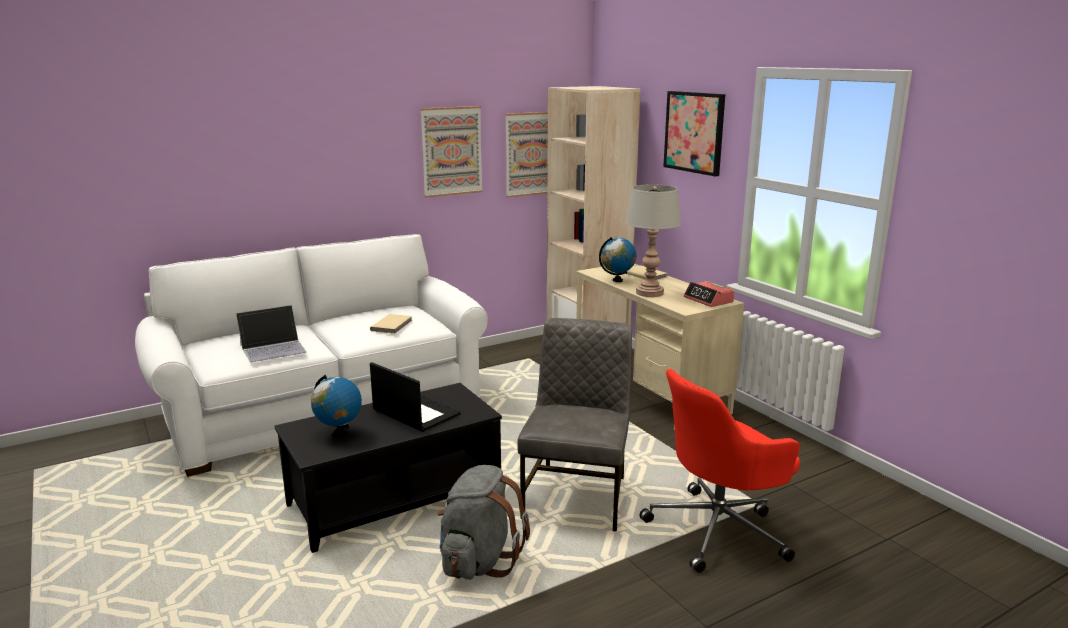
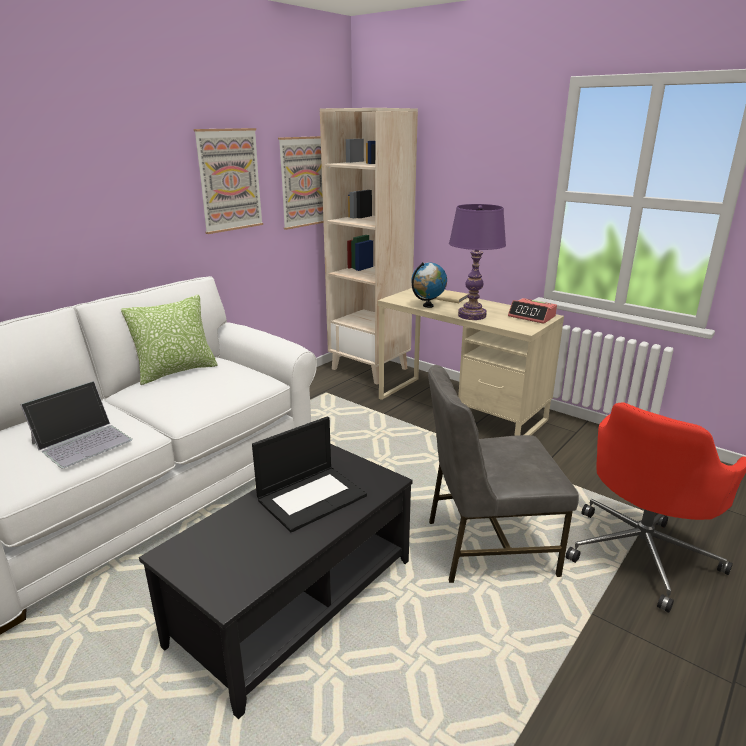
camera: 20 degrees left, 5 degrees up
(339, 434) = (239, 551): globe -> none
(371, 311) = (176, 371): none -> pillow
(393, 325) = (216, 385): beige book -> none
(414, 413) = (312, 497): laptop -> laptop turned 120 degrees clockwise
(479, 561) = (447, 665): grey backpack -> none
(577, 497) = (487, 546): grey chair -> grey chair turned 90 degrees counterclockwise
(649, 293) = (472, 315): grey table lamp -> purple table lamp
(694, 132) = (488, 150): picture -> none

